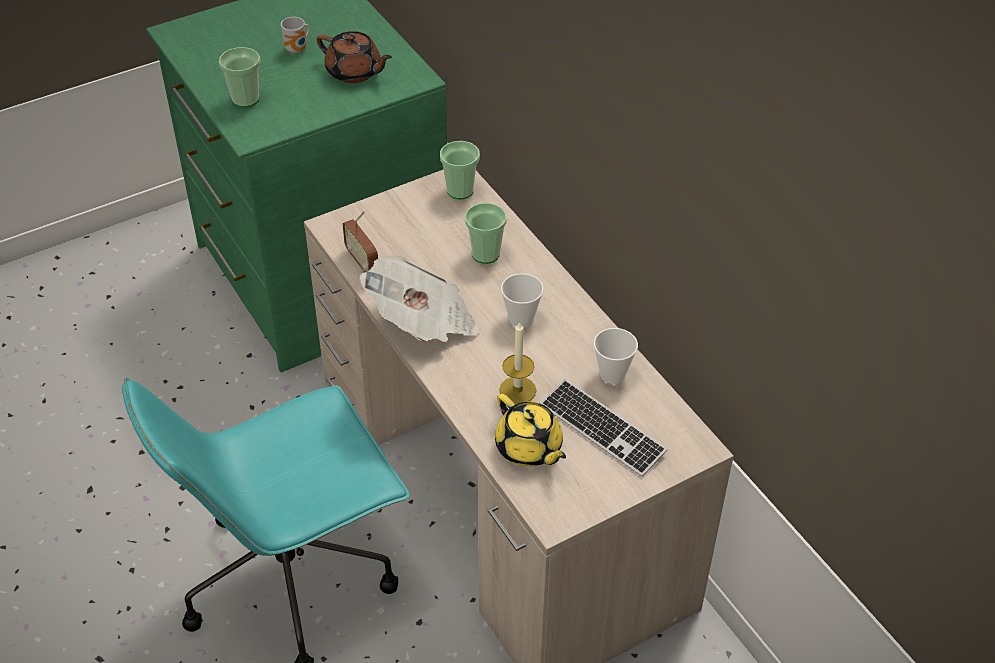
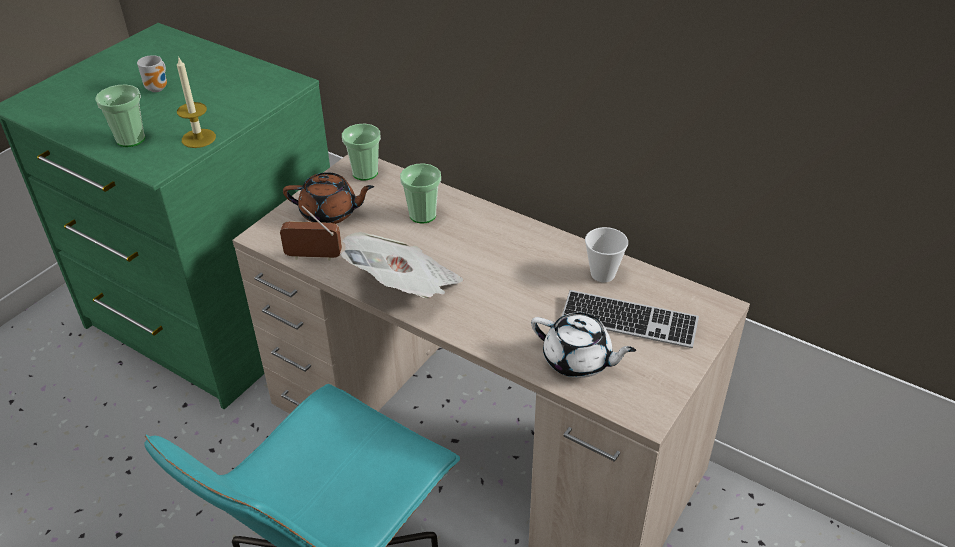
camera: 25 degrees left, 5 degrees down
(354, 72) = (227, 92): brown teapot -> brown teapot (330, 213)
(362, 263) = (313, 257): radio -> radio turned 150 degrees clockwise
(517, 390) = (531, 315): candle -> candle (198, 138)
(521, 319) = (491, 256): cup -> none
(529, 448) = (578, 360): yellow teapot -> white teapot

